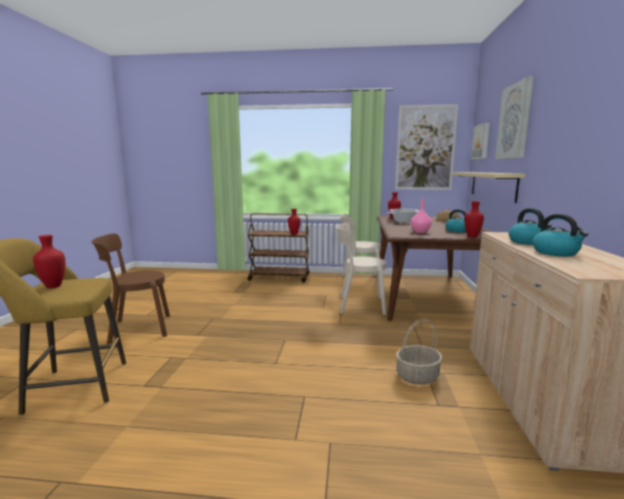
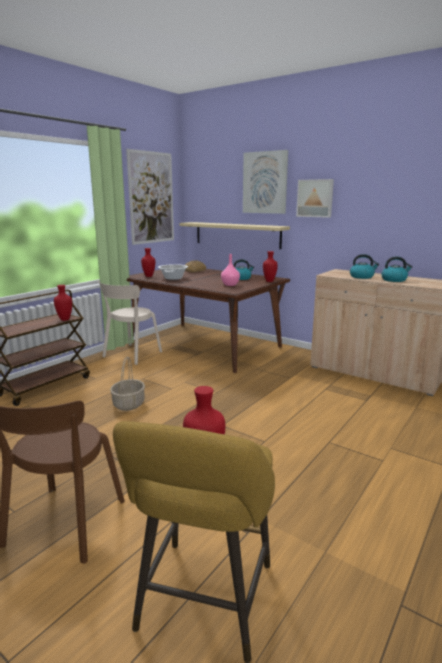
camera: 60 degrees left, 5 degrees up
(358, 305) = (188, 373): beige chair -> none
(417, 376) = (328, 393): basket -> basket (128, 404)
(482, 141) = (206, 194): picture -> picture (315, 198)

